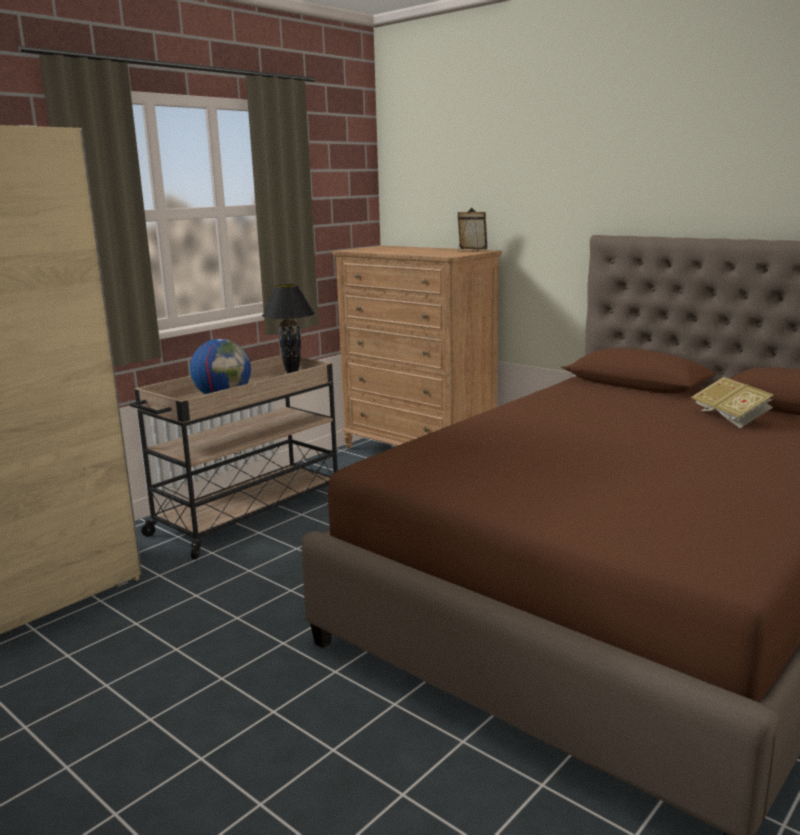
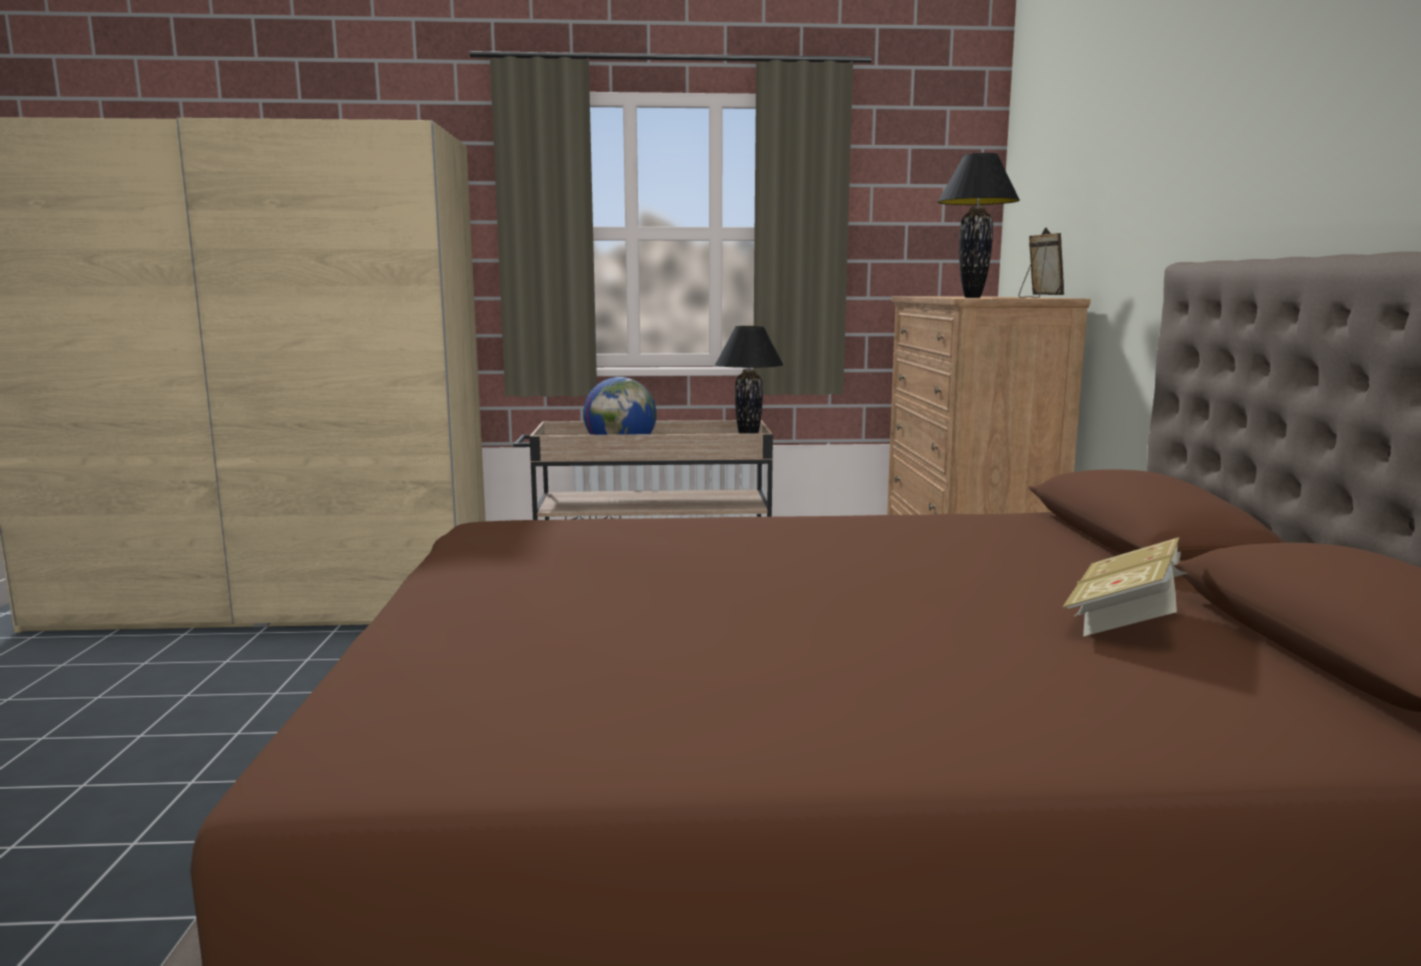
camera: 45 degrees right, 5 degrees down
(442, 254) = (972, 297): none -> black table lamp

